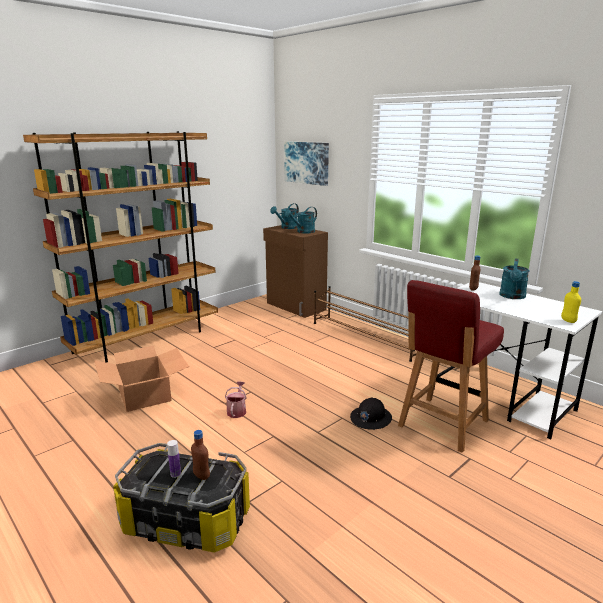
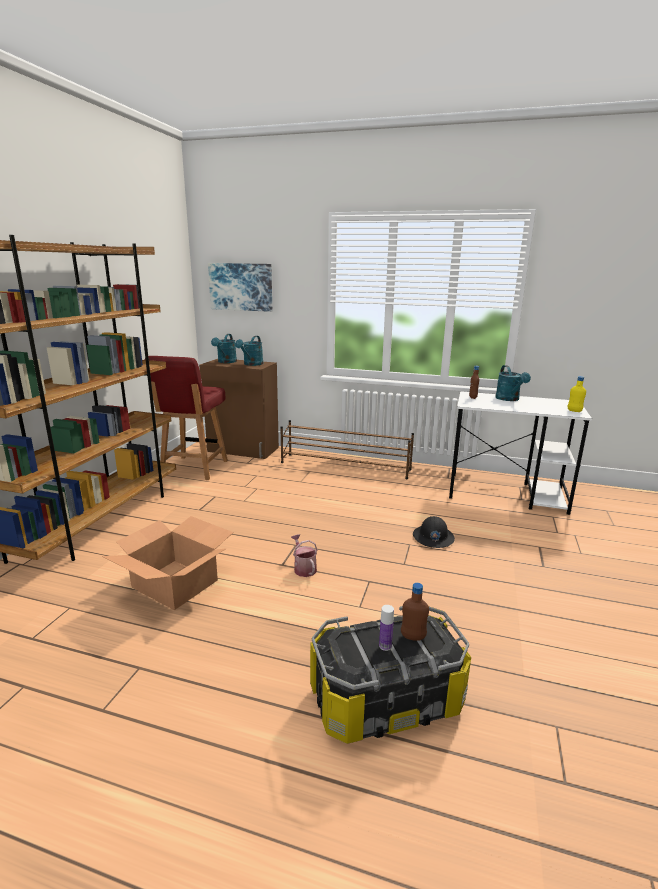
camera: 30 degrees left, 0 degrees up
(442, 424) = (490, 525): red chair -> red chair (193, 469)

